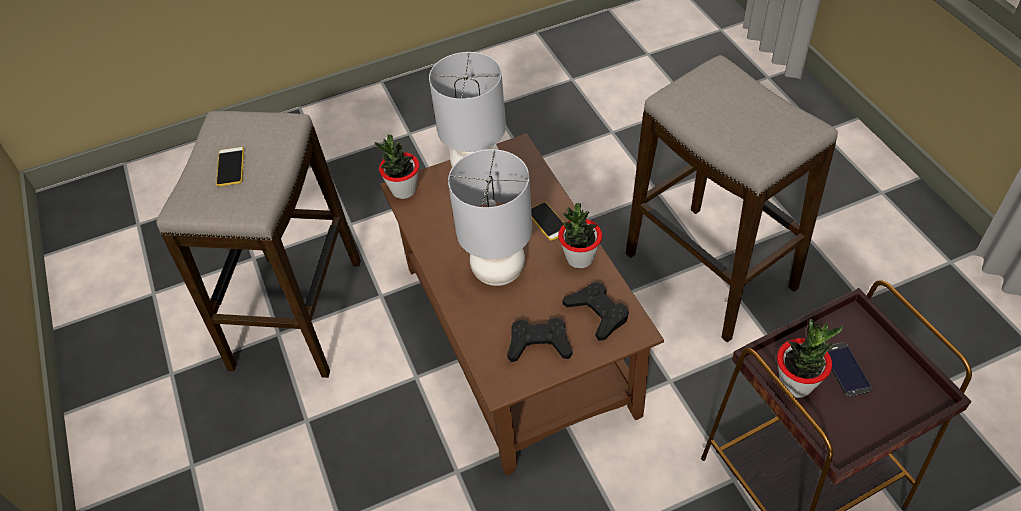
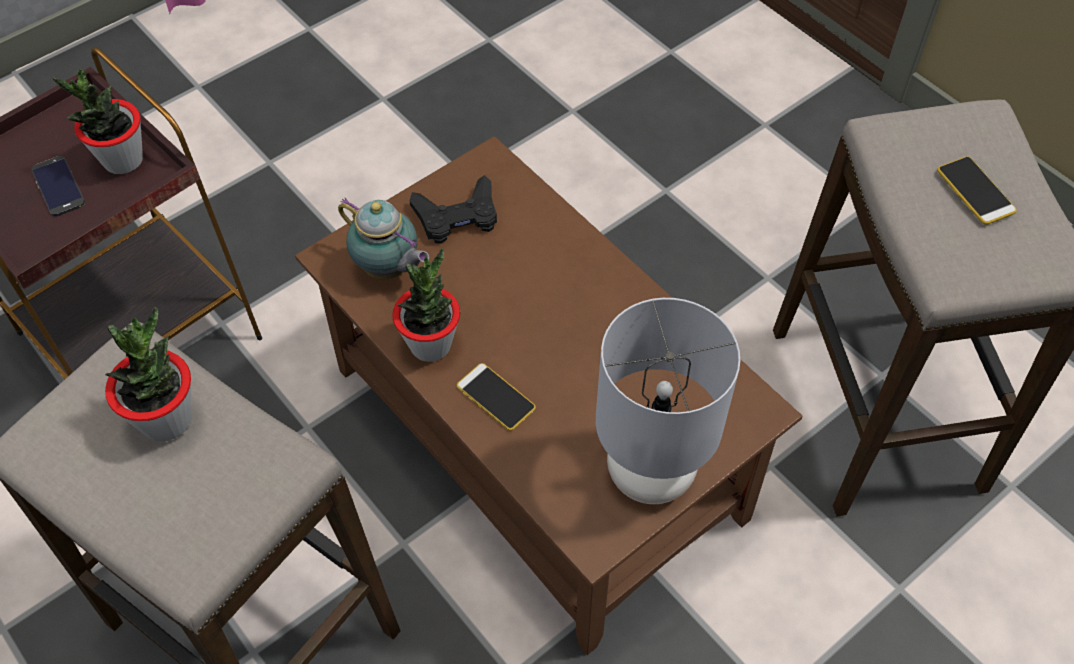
camera: 160 degrees right, 5 degrees up
(404, 190) = (754, 408): potted plant -> potted plant (167, 419)
(499, 271) = (544, 301): grey table lamp -> none
(597, 313) = (388, 269): black game controller -> teapot

